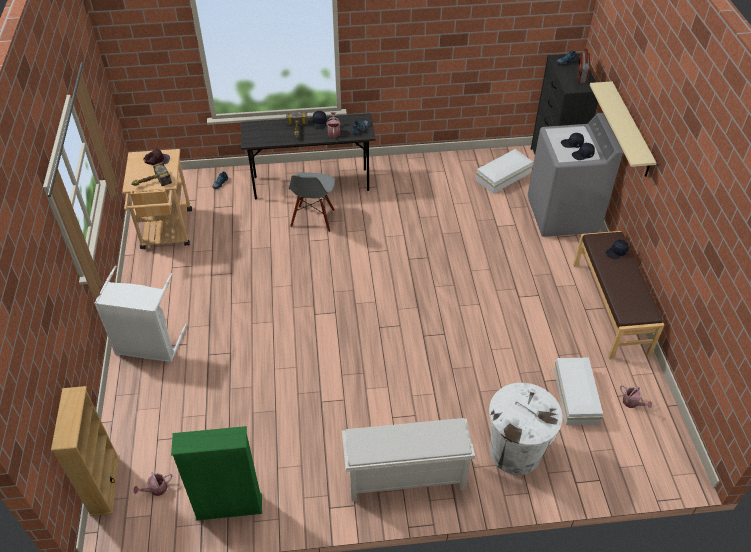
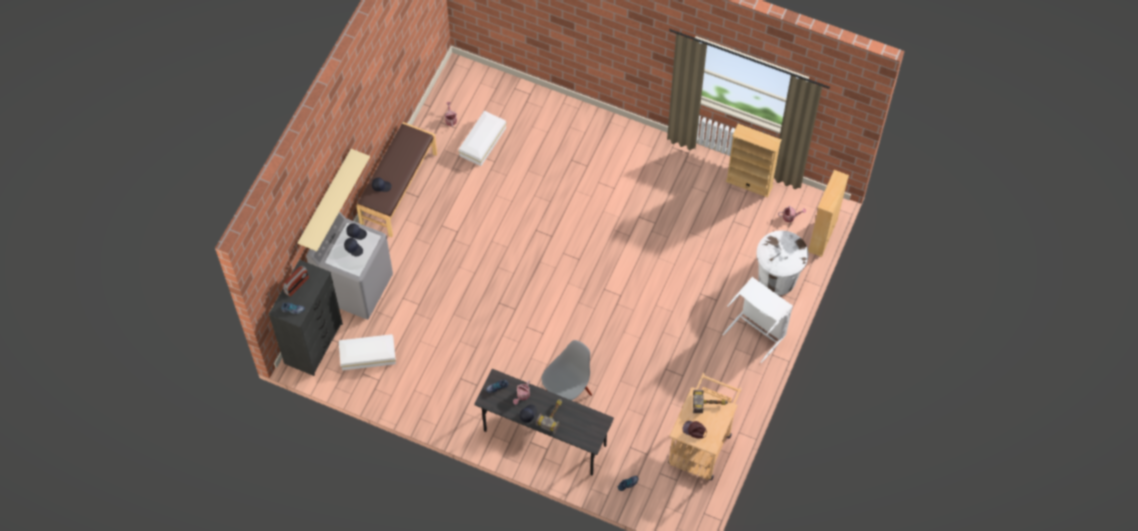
camera: 150 degrees left, 15 degrees up
(229, 507) = (749, 183): green bookcase -> beige bookcase
(405, 478) = (632, 147): white shoe rack -> none
(515, 452) = (551, 128): white trash can -> white trash can (777, 278)

